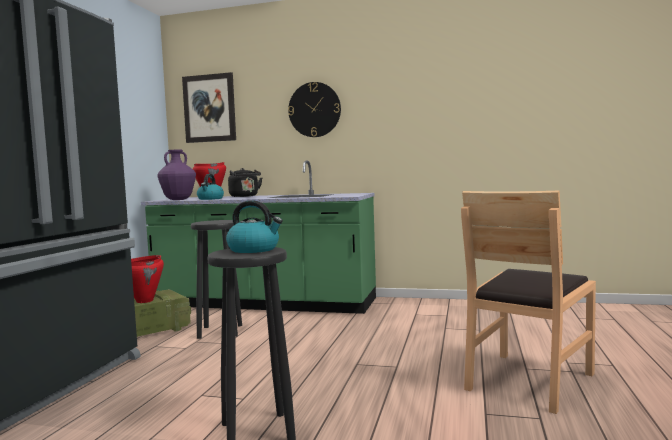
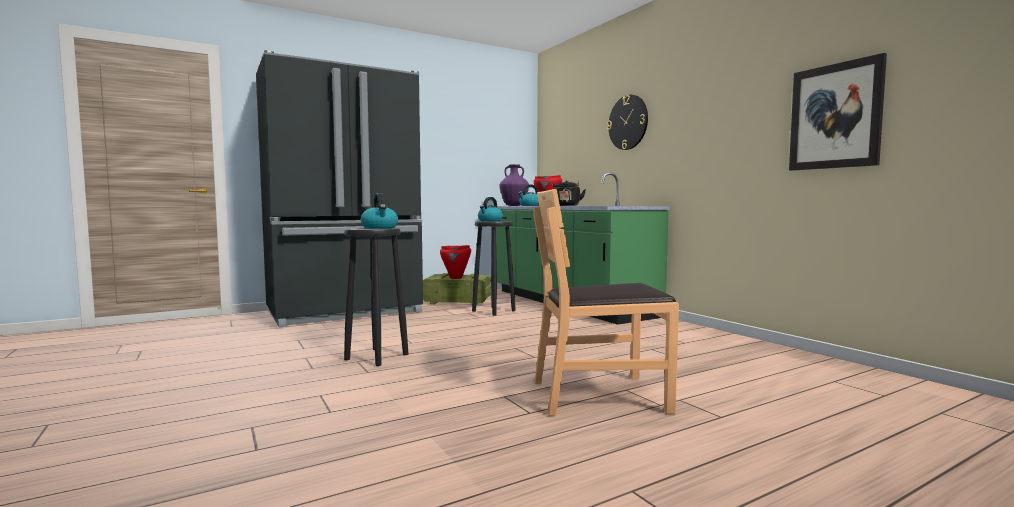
camera: 45 degrees right, 0 degrees up
(208, 222) = (490, 221): none -> kettle
(209, 108) = (560, 128): picture -> picture (835, 116)

